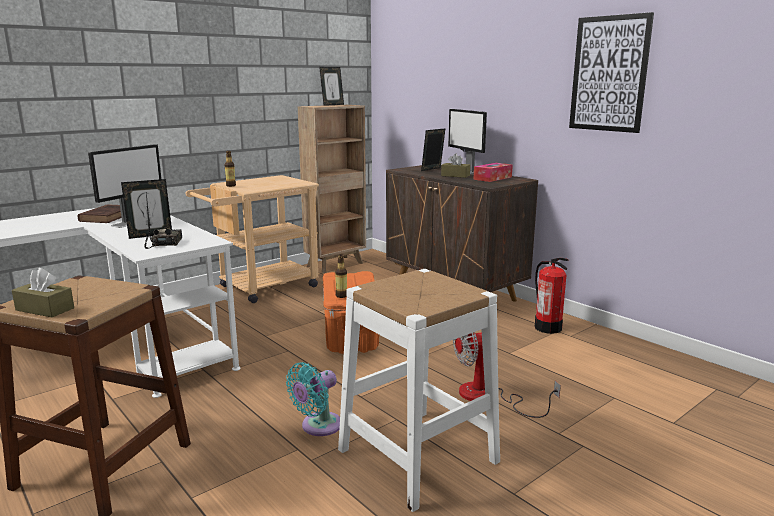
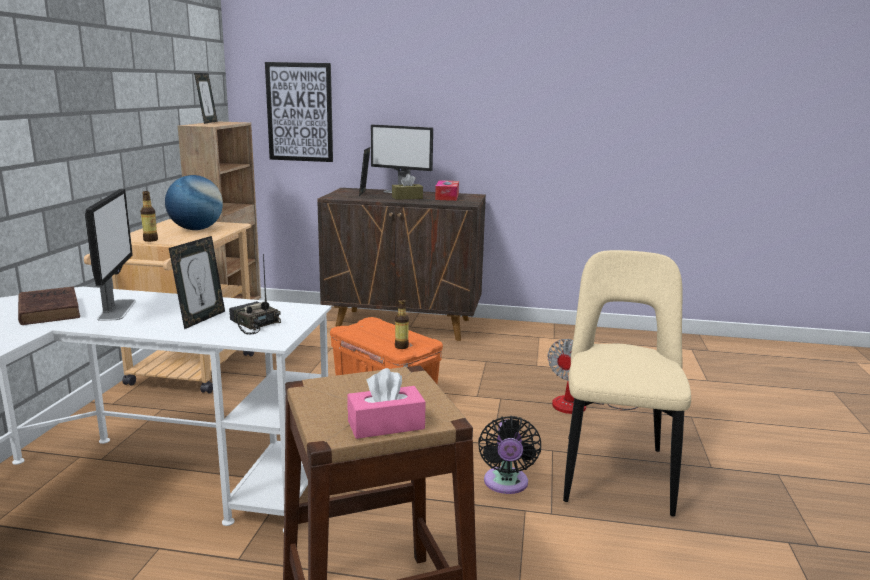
camera: 40 degrees left, 0 degrees up
(45, 309) = (386, 425): brown tissue box -> pink tissue box
(275, 183) = (196, 229): none -> globe
(318, 426) = (506, 484): turquoise fan -> black fan
(418, 455) = (615, 470): white stool -> beige chair
(547, 327) = (528, 336): fire extinguisher -> none
(609, 74) = (557, 90): picture -> picture (299, 112)

